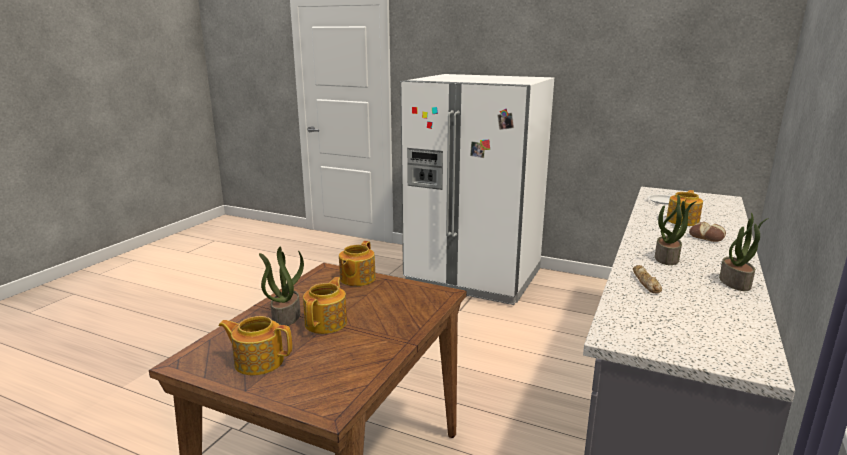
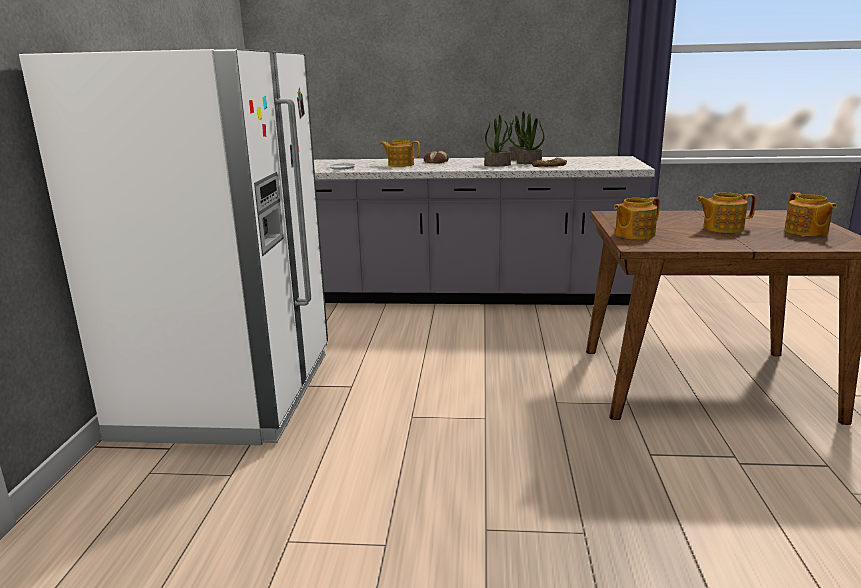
camera: 110 degrees left, 0 degrees up
(286, 317) = (744, 238): potted plant -> potted plant (529, 162)
(356, 279) = (633, 234): teapot -> teapot turned 150 degrees clockwise

